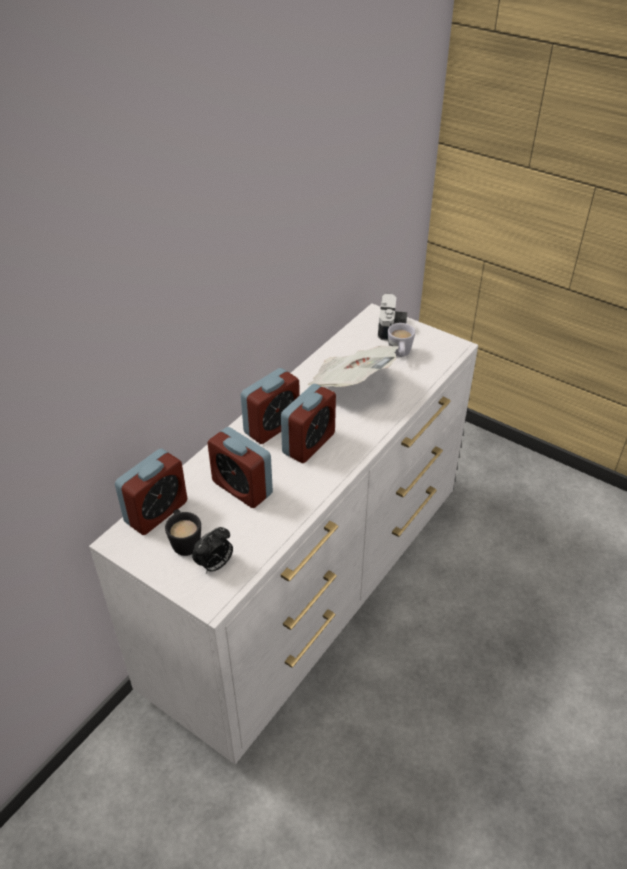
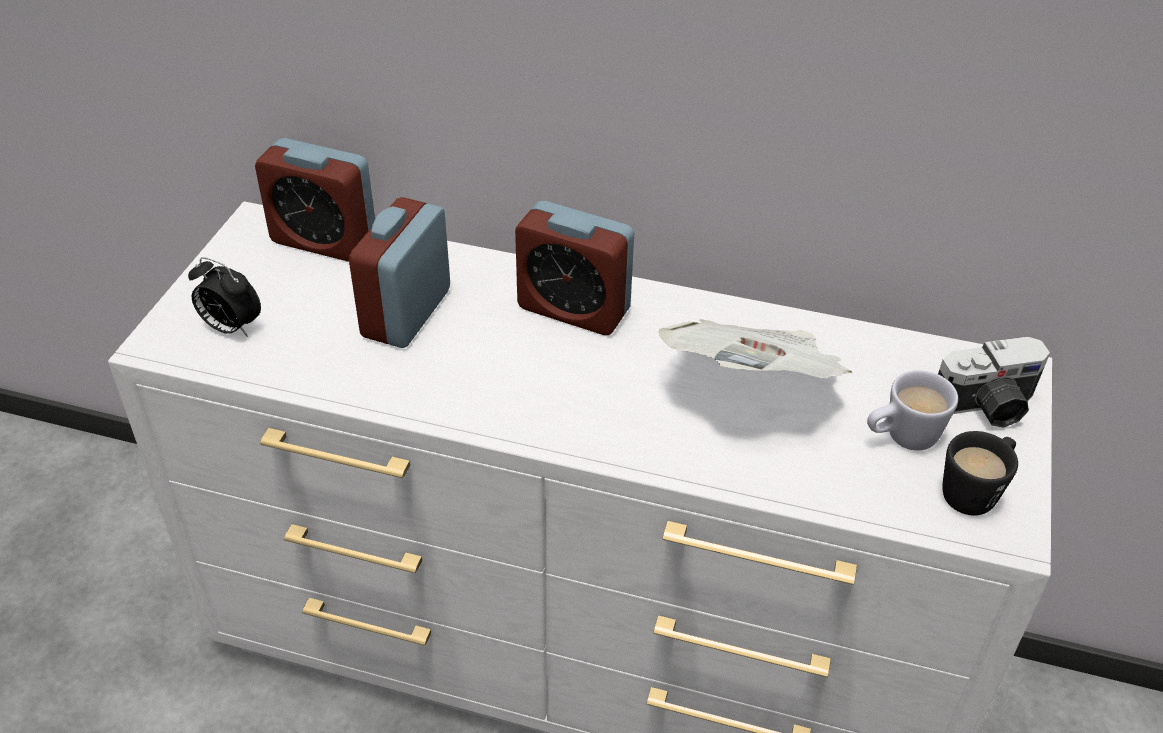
camera: 70 degrees right, 0 degrees up
(184, 541) = (271, 284): black mug -> black mug (975, 492)
(308, 444) = (550, 365): alarm clock -> none

